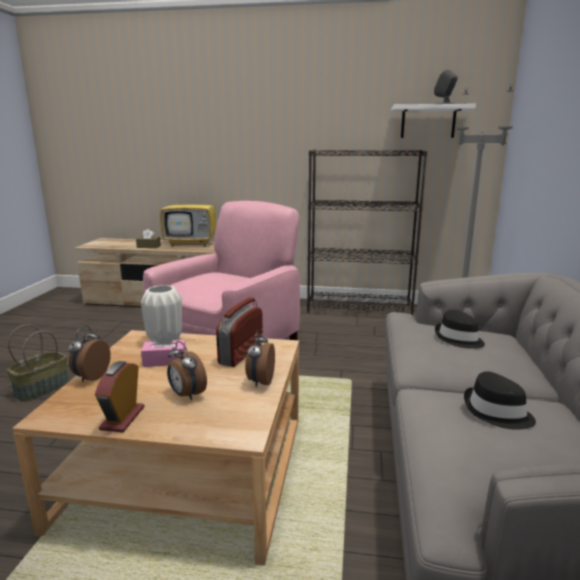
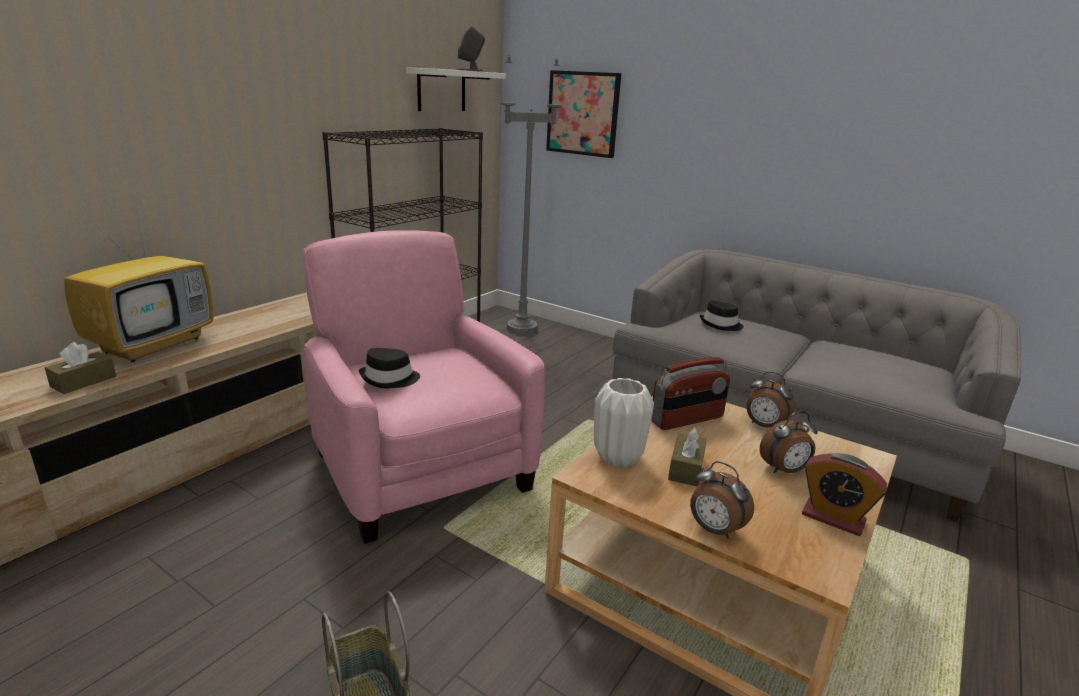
camera: 65 degrees left, 5 degrees up
(164, 361) = (686, 468): pink tissue box -> brown tissue box
(240, 353) = (687, 420): radio -> radio turned 75 degrees counterclockwise
(497, 412) = (855, 356): black hat -> black hat (389, 379)
(535, 133) = (583, 113): none -> picture

